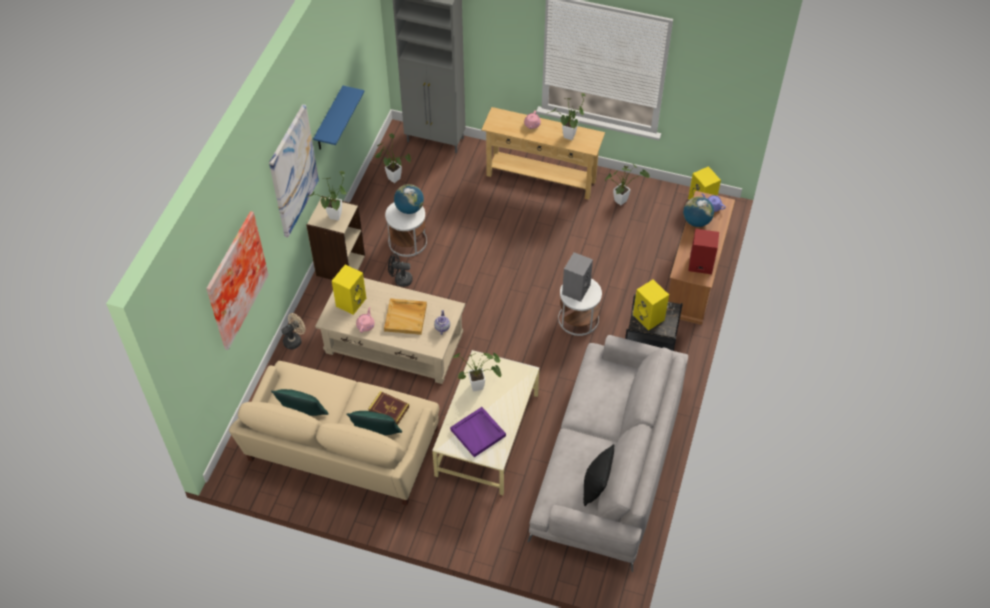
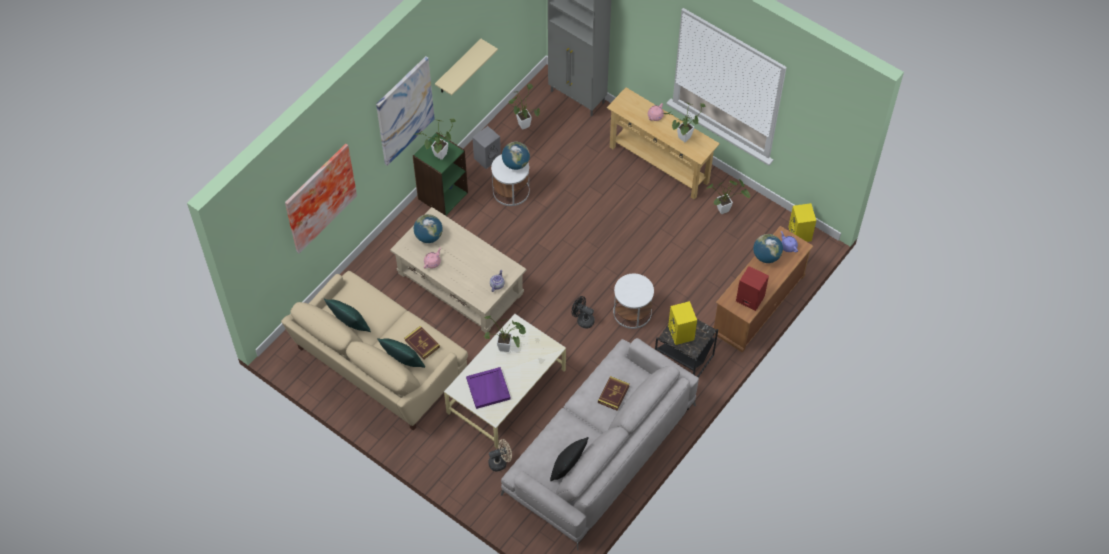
camera: 20 degrees right, 5 degrees up
(295, 340) = (377, 253): beige fan -> beige fan (500, 462)
(329, 120) = (458, 67): blue shelf -> beige shelf
(340, 265) = (442, 195): beige bookcase -> green bookcase
(351, 301) = (428, 236): yellow speaker -> globe
(400, 279) = (490, 225): black fan -> black fan (582, 320)
(406, 317) = (470, 266): beige tray -> none
(576, 289) = (631, 285): grey speaker -> grey speaker (487, 157)
(608, 398) = (613, 394): none -> book

